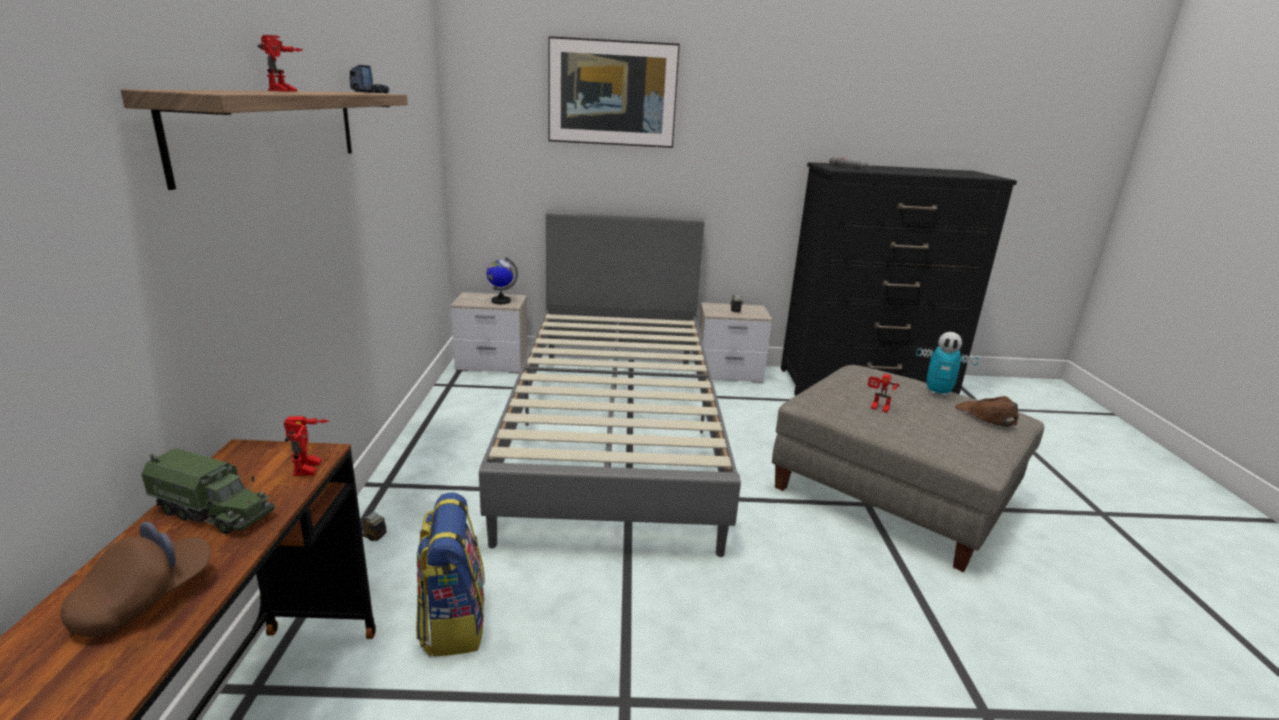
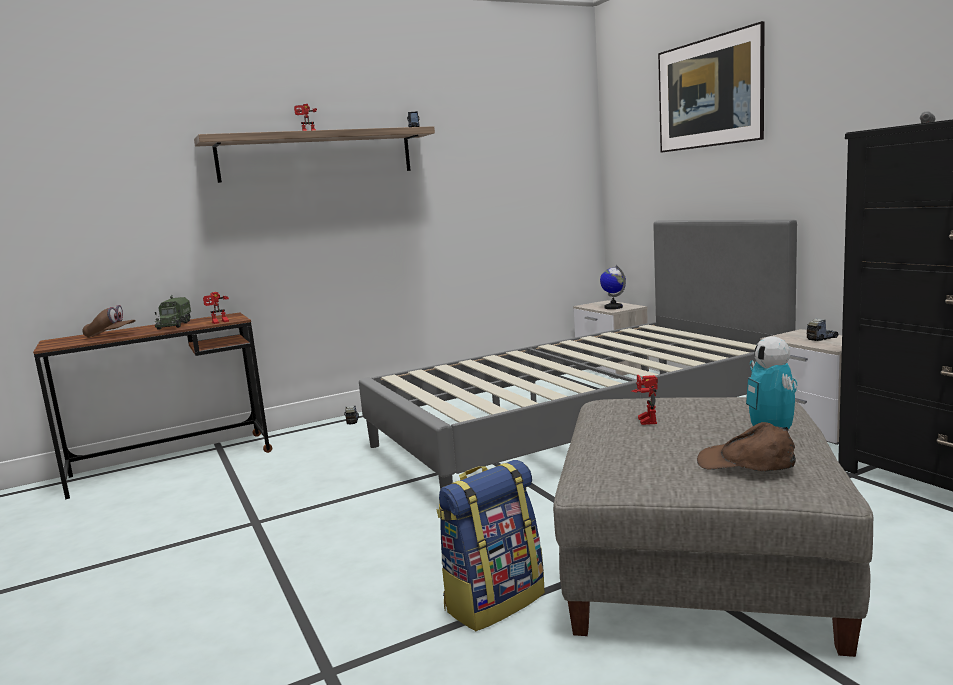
camera: 65 degrees right, 10 degrees down
(453, 622) = (293, 462): backpack -> backpack (494, 601)
(986, 415) = (746, 462): brown cap -> brown cap turned 105 degrees counterclockwise

